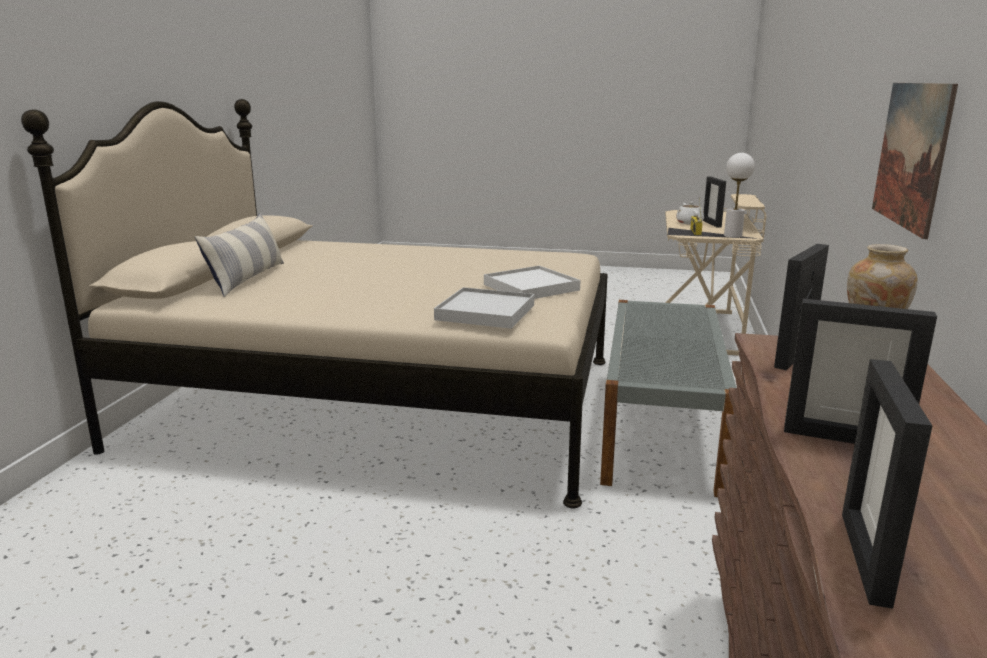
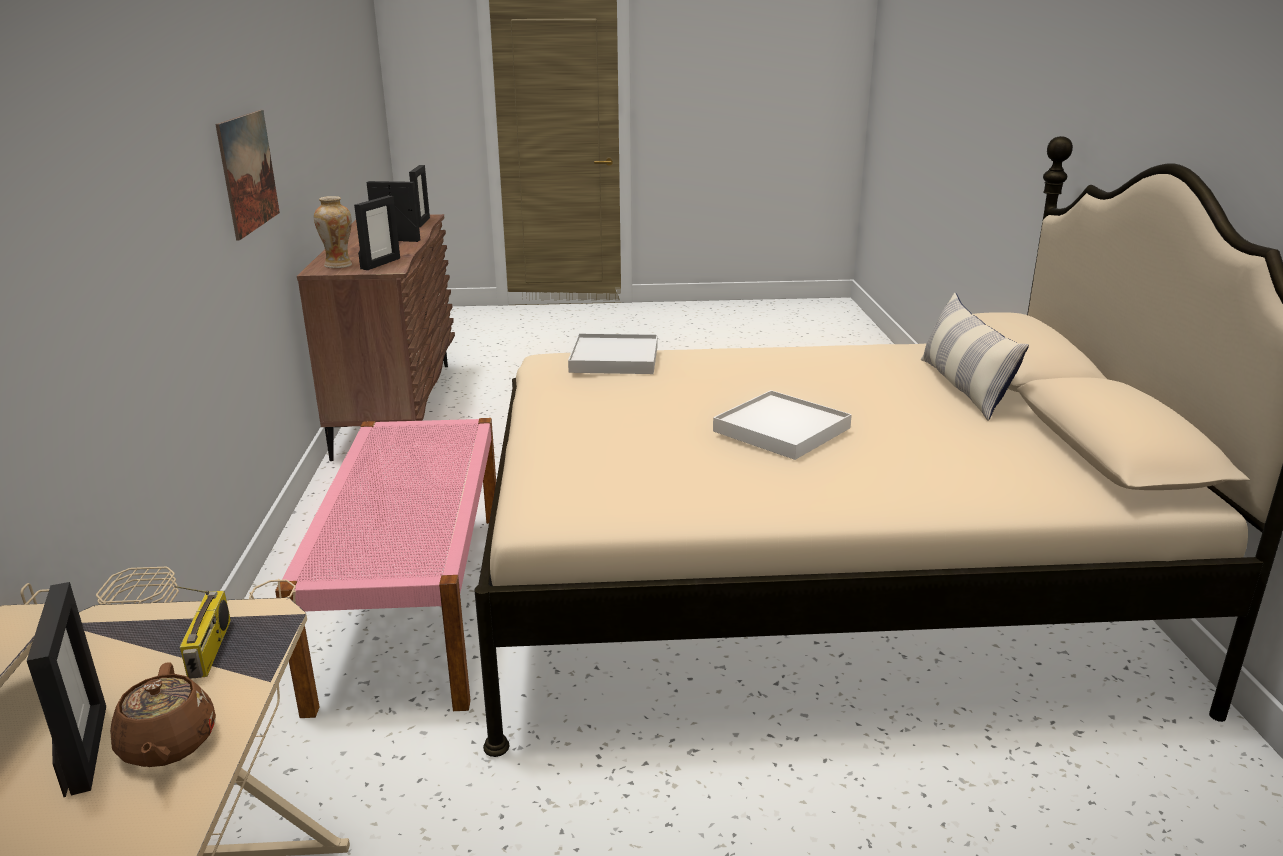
camera: 165 degrees right, 5 degrees up
(531, 287) = (586, 408): white tray -> white tray (781, 430)
(659, 427) = (417, 601): grey bench -> pink bench
(689, 223) = (168, 745): white teapot -> brown teapot
(732, 236) = (127, 627): white table lamp -> none

